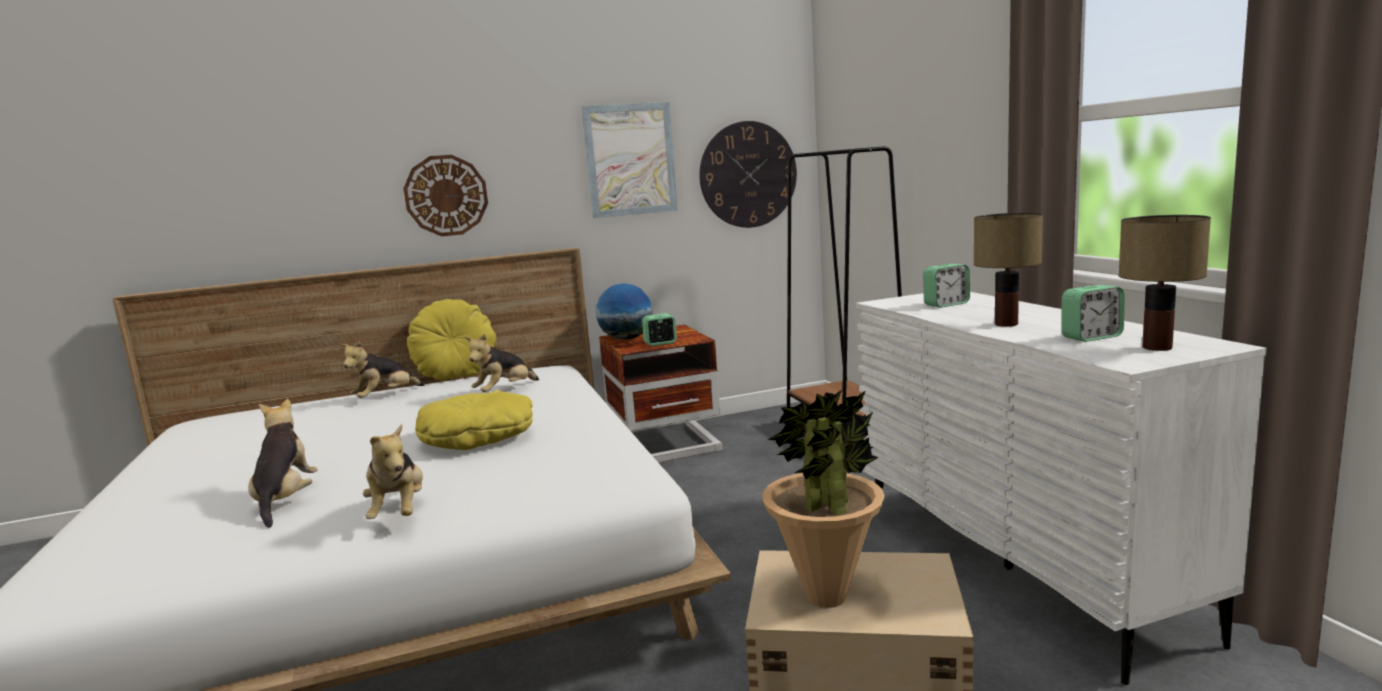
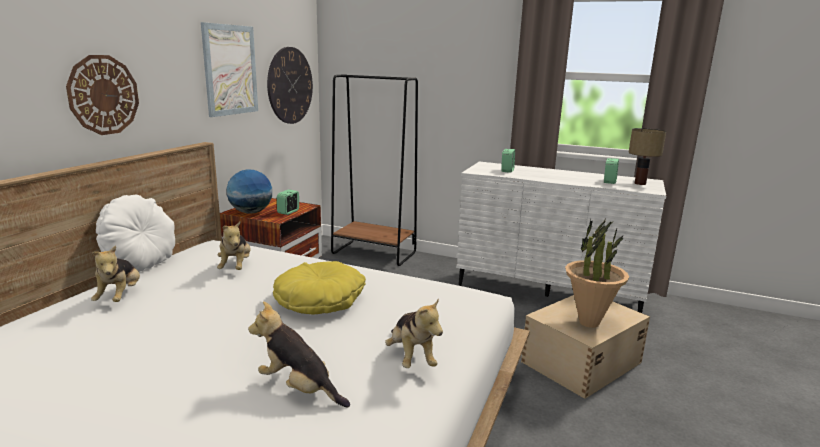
camera: 50 degrees left, 5 degrees up
(399, 512) = (411, 358): plush toy -> plush toy turned 45 degrees clockwise
(457, 376) = (141, 266): yellow pillow -> white pillow
(1005, 324) = (563, 178): table lamp -> none

